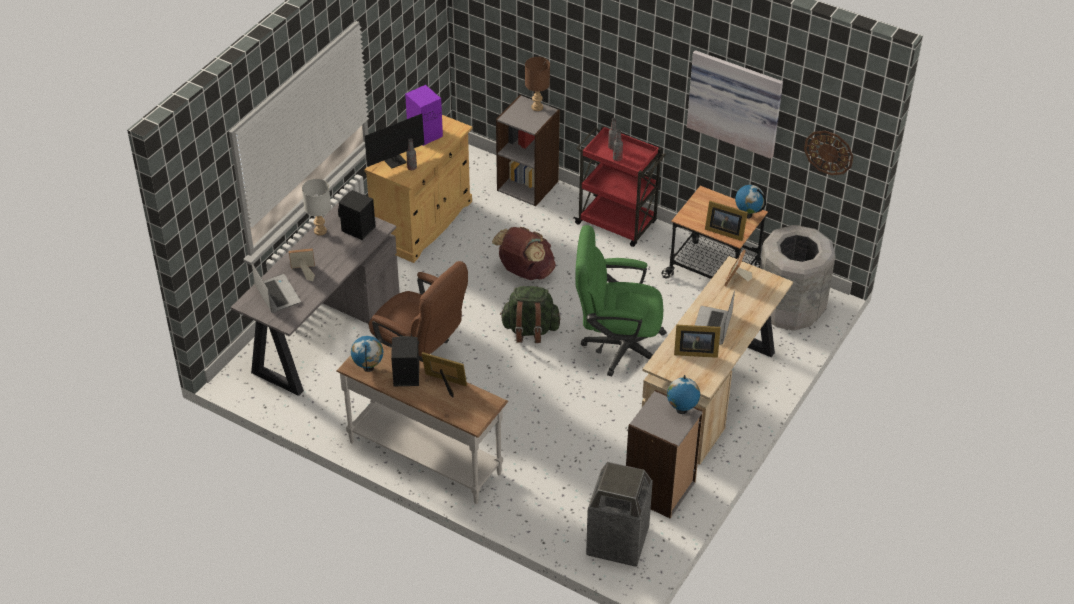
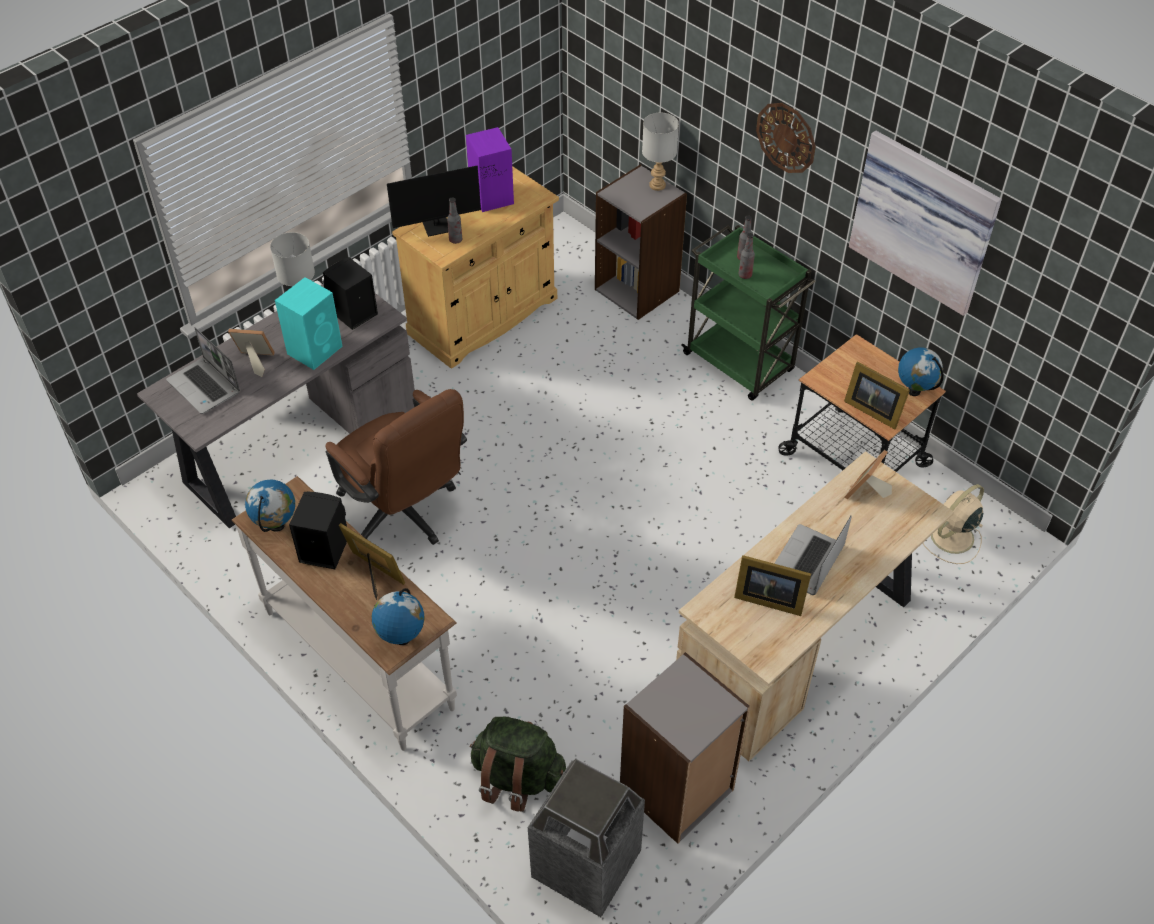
camera: 15 degrees right, 5 degrees up
(276, 294) = (205, 387): laptop -> laptop turned 150 degrees clockwise
(342, 257) = (315, 349): none -> turquoise speaker
(525, 272) = (593, 409): brown backpack -> none
(530, 330) = (571, 495): green backpack -> green backpack (517, 778)
(537, 107) = (658, 185): brown table lamp -> grey table lamp
(616, 347) = (683, 545): green office chair -> none
(617, 224) = (740, 364): red cart -> green cart
(681, 410) = (715, 698): globe -> globe (401, 638)
(790, 309) = (950, 537): grey trash can -> beige fan
(828, 152) = (1054, 322): wall clock -> wall clock (786, 137)

